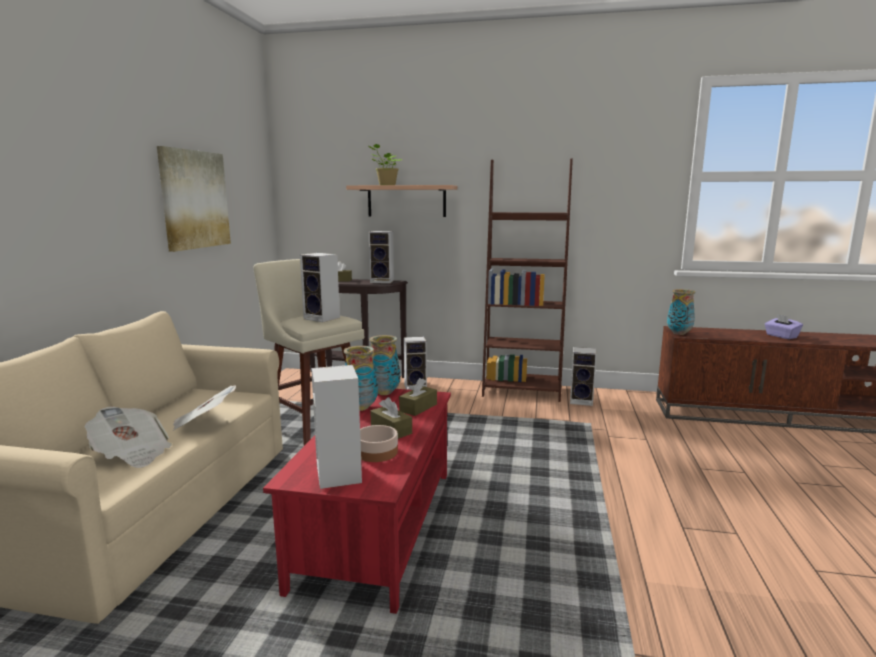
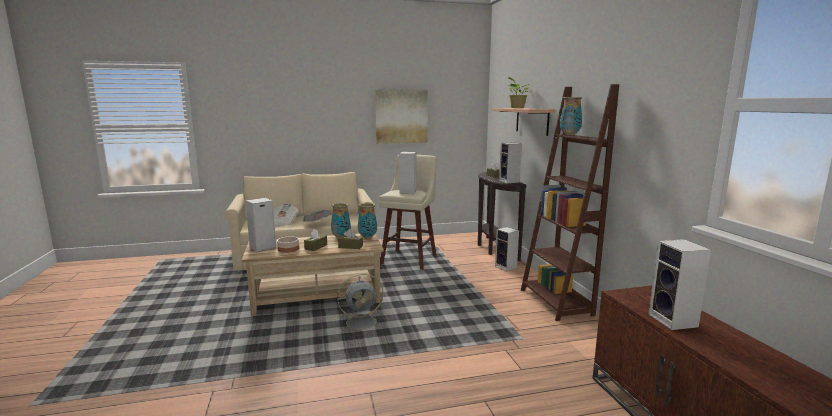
camera: 65 degrees right, 0 degrees up
(377, 525) = (317, 297): red coffee table -> beige coffee table
(499, 500) = (363, 322): none -> grey fan
(582, 401) = (573, 330): speaker -> speaker (674, 321)
(679, 333) = (626, 292): vase -> vase (569, 135)
(781, 336) = (738, 352): purple tissue box -> none

